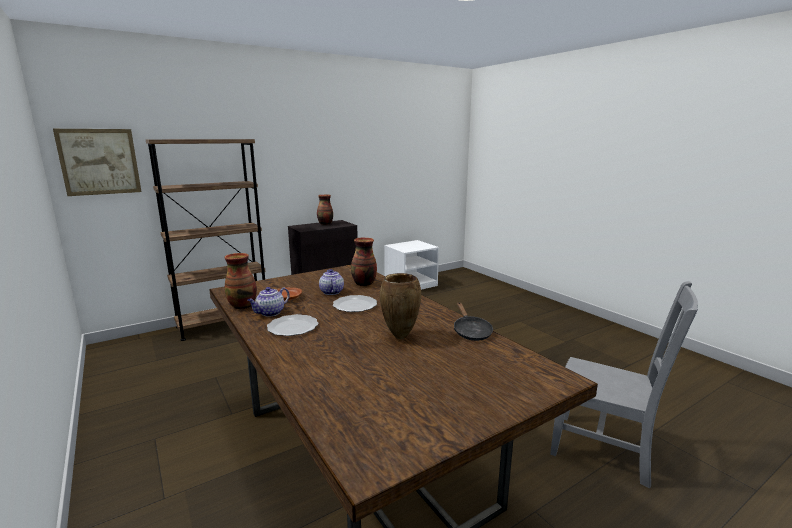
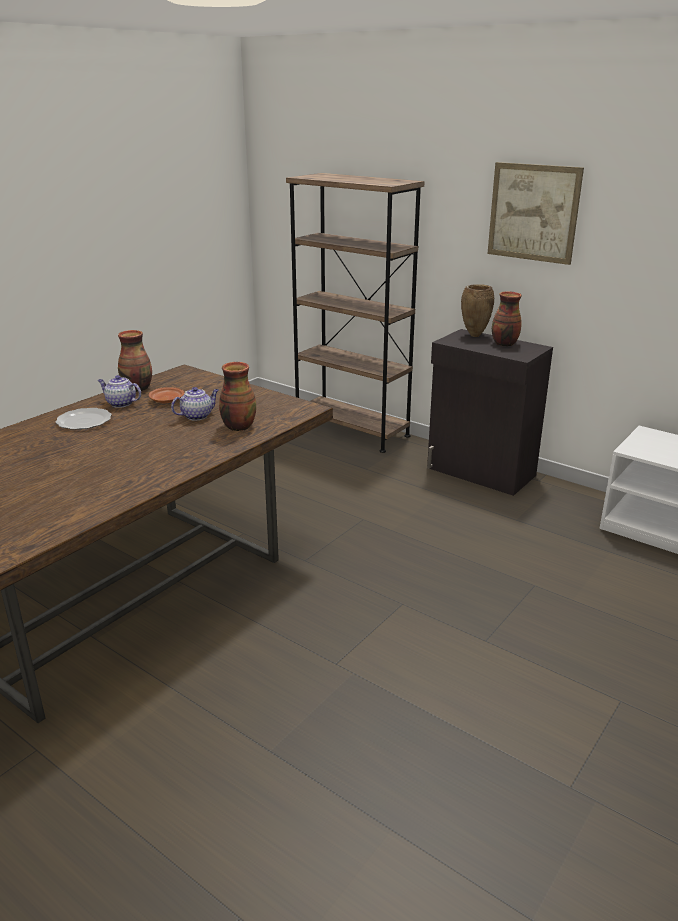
camera: 70 degrees right, 10 degrees up
(99, 162) = (284, 196): picture -> picture (533, 212)
(354, 306) = (154, 436): plate -> none
(399, 337) = (63, 474): brown vase -> brown vase (474, 335)
(471, 332) = (83, 513): black frying pan -> none
(606, 449) = (173, 836): grey chair -> none

